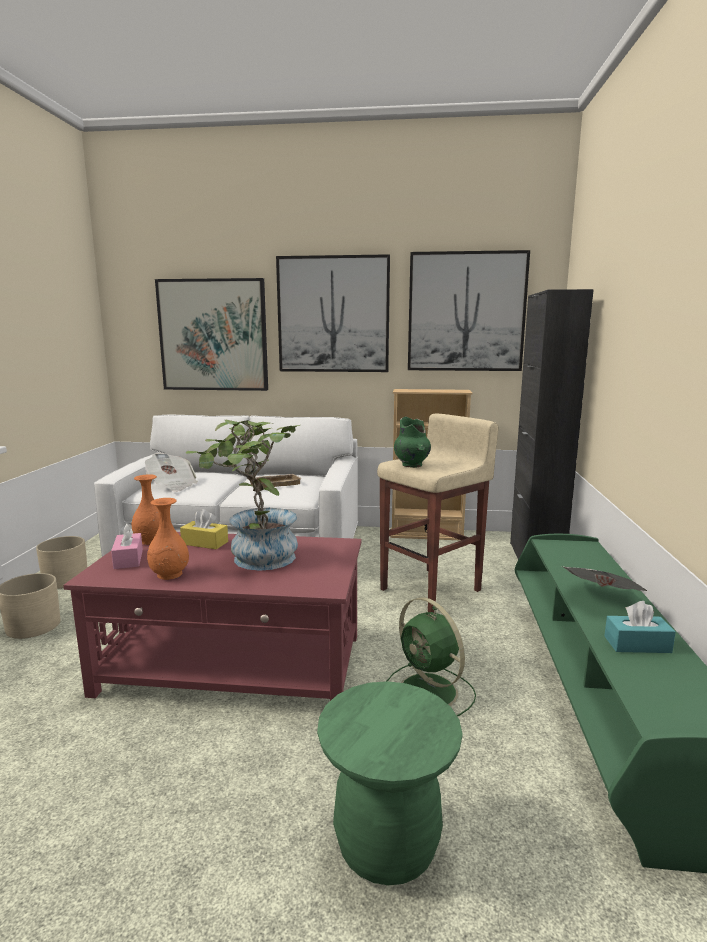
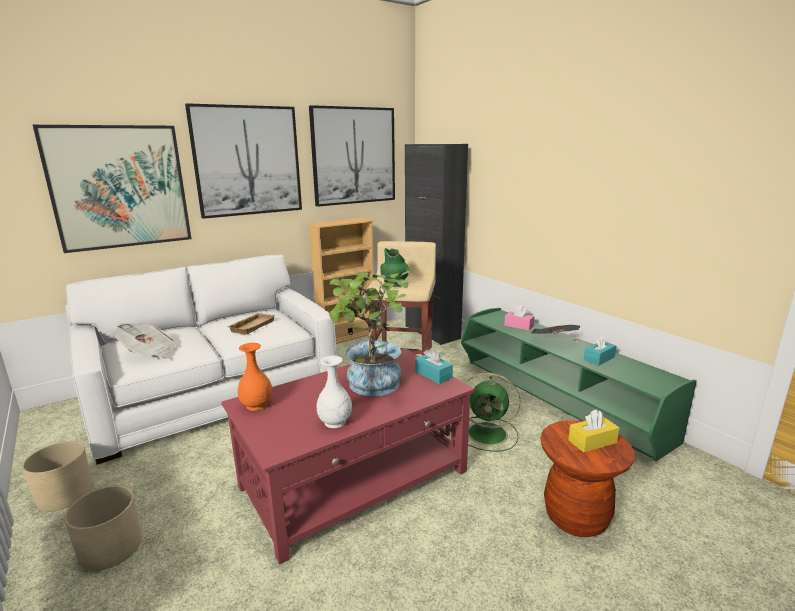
camera: 40 degrees left, 5 degrees up
(128, 559) = (273, 426): pink tissue box -> pink tissue box (518, 326)
(169, 574) = (334, 422): orange vase -> white vase
(205, 543) = (306, 390): yellow tissue box -> yellow tissue box (592, 441)
(332, 571) = (433, 375): none -> turquoise tissue box
(386, 845) = (576, 517): green stool -> brown stool

